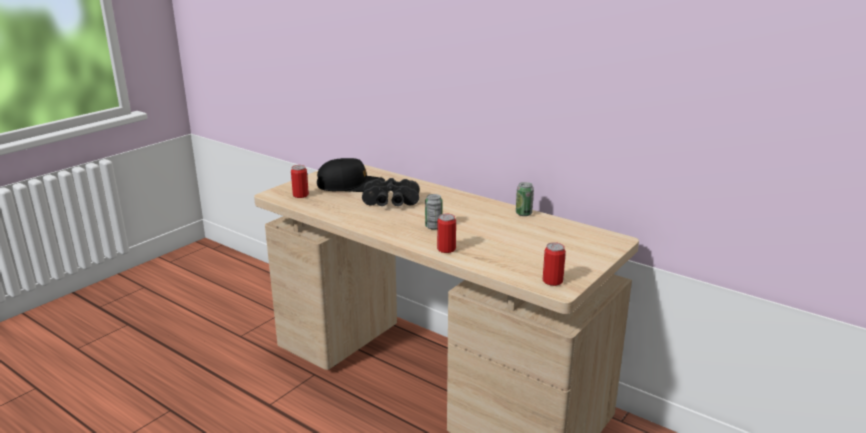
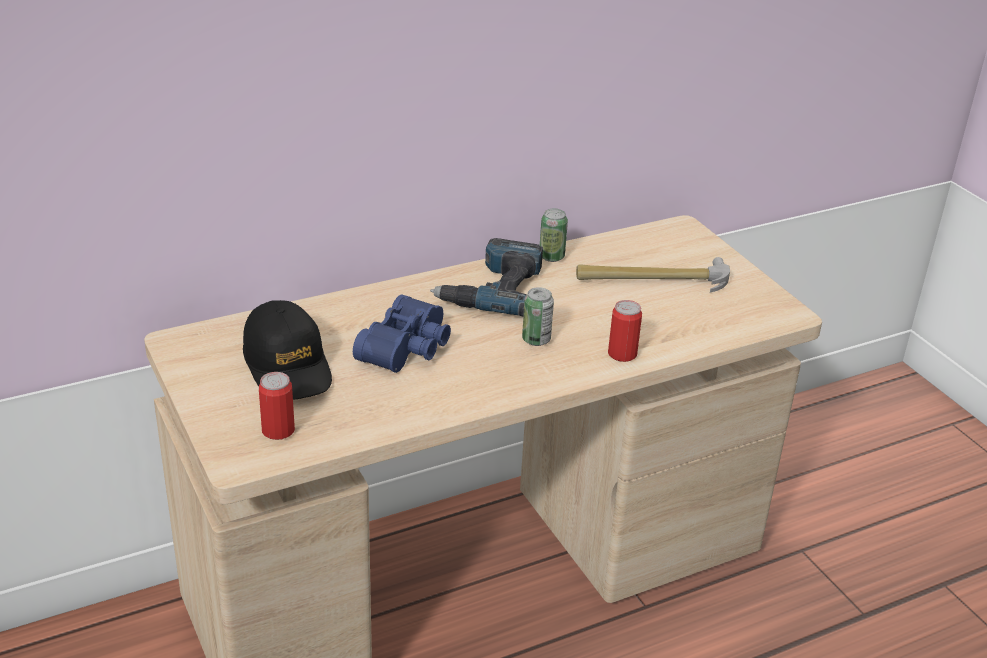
camera: 65 degrees left, 10 degrees up
(350, 185) = (288, 365): black cap -> black cap turned 135 degrees clockwise
(391, 203) = (408, 348): black binoculars -> blue binoculars
(469, 208) = (493, 289): none -> power drill
(540, 242) = (652, 279): none -> hammer
(552, 281) = (765, 311): can -> none

